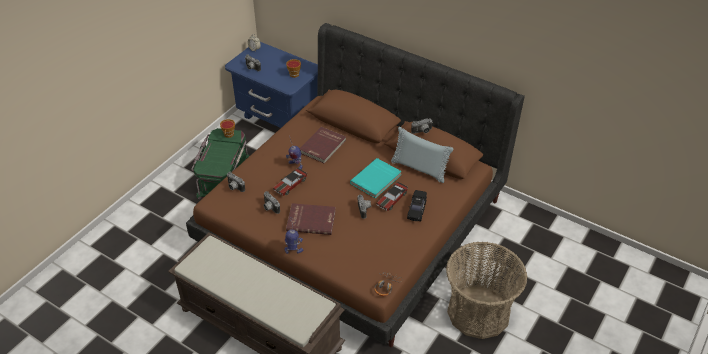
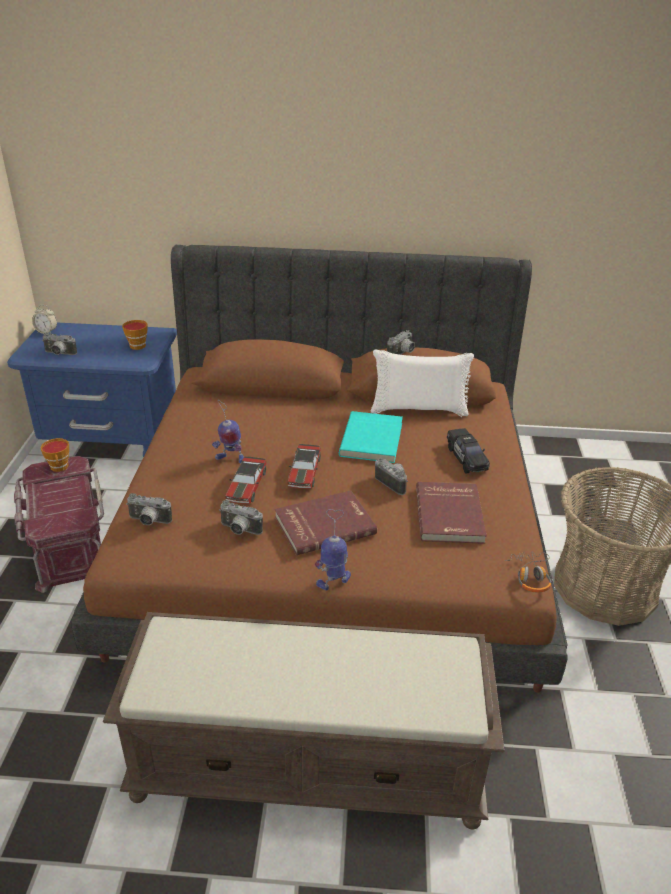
camera: 30 degrees left, 10 degrees down
(223, 175) = (67, 543): green storage box -> red storage box
(323, 146) = (254, 422): red book -> red book (451, 515)
(392, 199) = (419, 457): toy car -> toy car (304, 473)
(419, 168) = (418, 409): blue pillow -> white pillow

